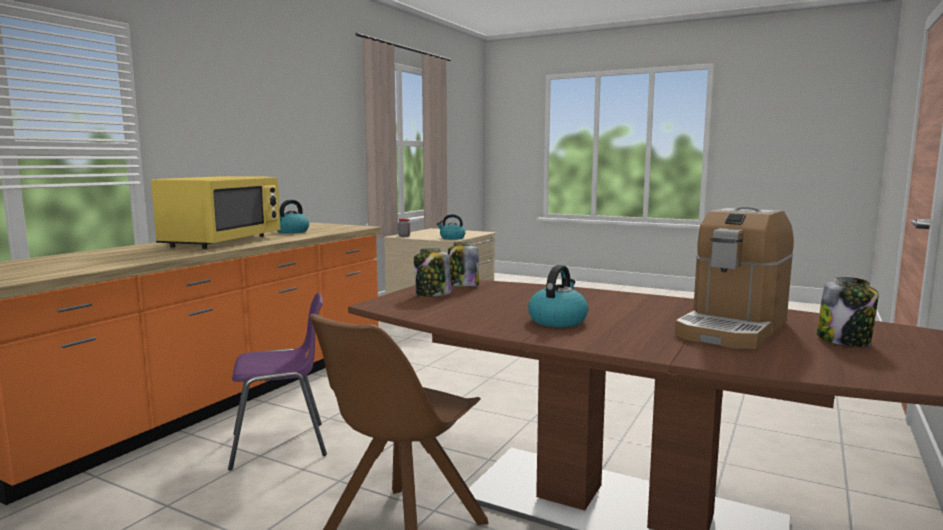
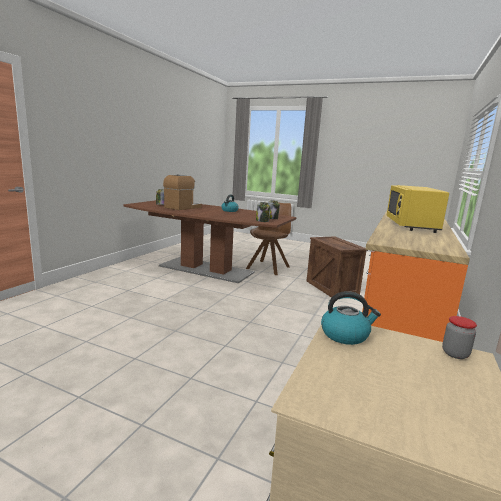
camera: 175 degrees right, 5 degrees up
(281, 445) = (331, 288): purple chair -> crate
(291, 232) = (412, 235): kettle -> none

